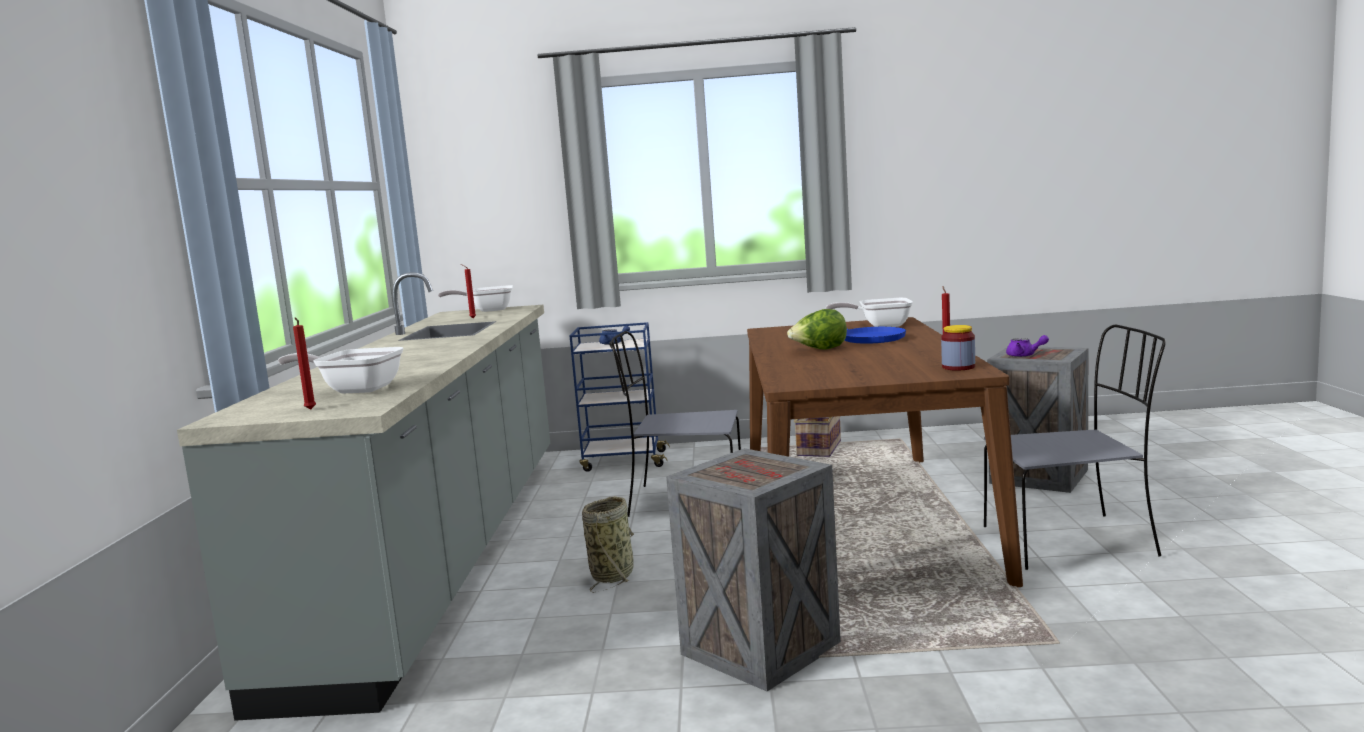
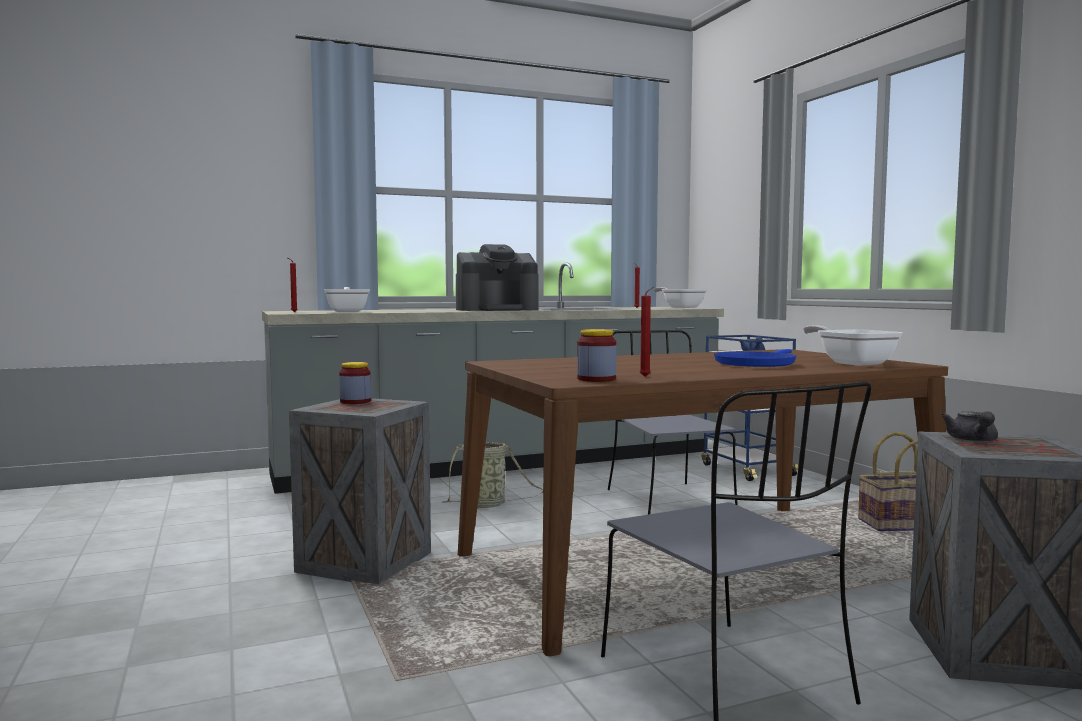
camera: 65 degrees right, 5 degrees down
(424, 348) = (497, 309): none -> coffee machine
(716, 472) = (355, 401): none -> jar
(819, 350) = (675, 360): lettuce -> none
(1024, 355) = (973, 441): purple teapot -> grey teapot

